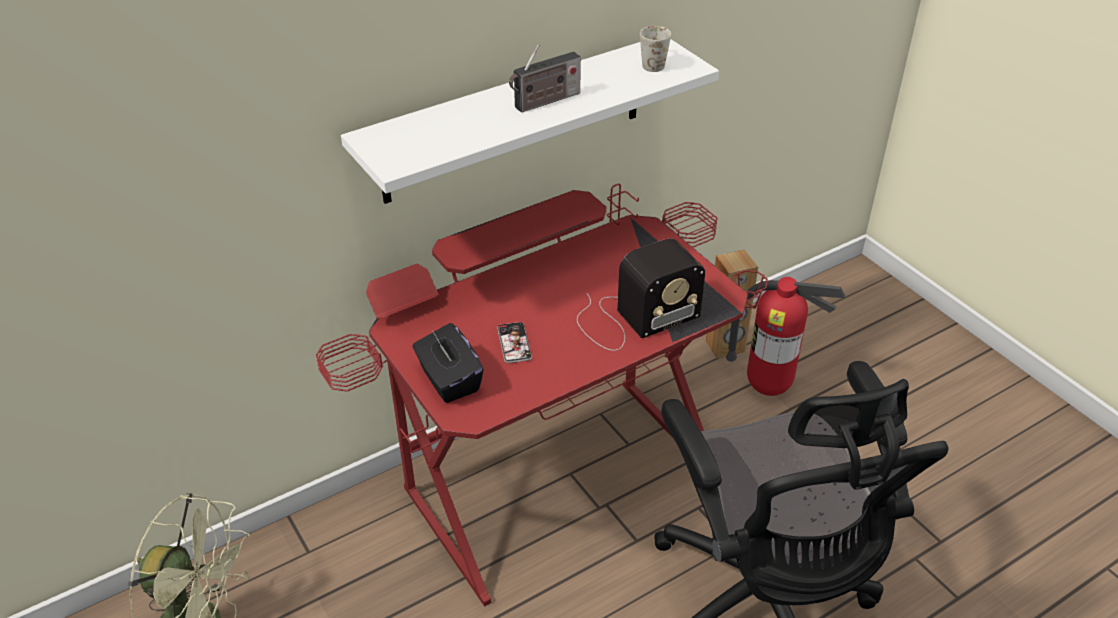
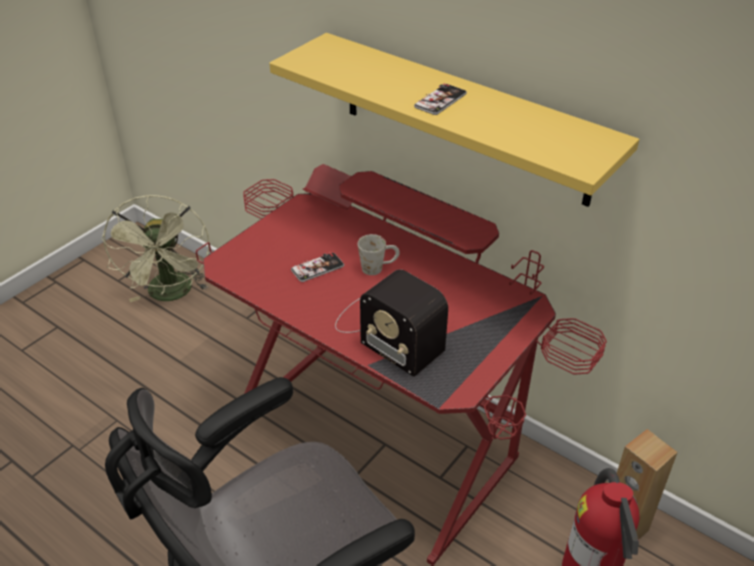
camera: 70 degrees right, 0 degrees up
(449, 380) = (259, 246): black tissue box -> none
(514, 119) = (464, 118): white shelf -> yellow shelf
(545, 102) = (440, 100): radio -> phone
(653, 63) = (568, 142): white mug -> white mug (378, 267)

